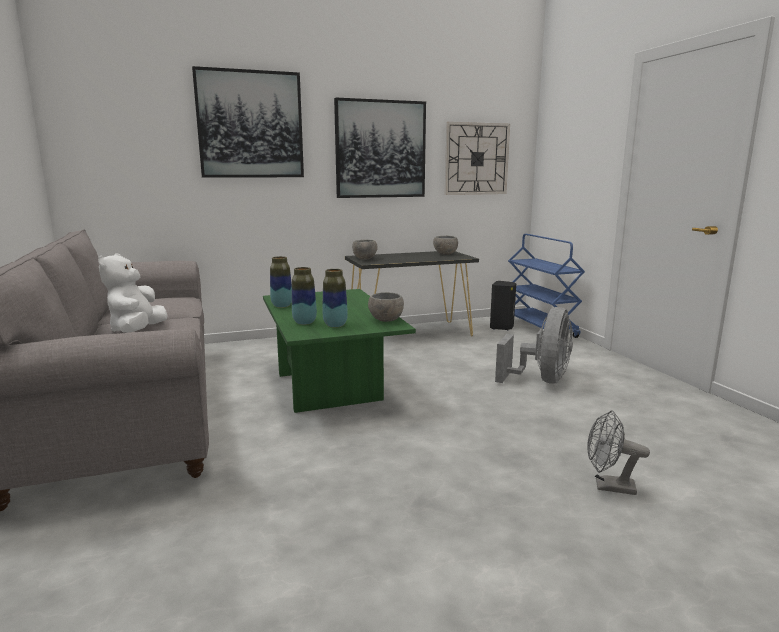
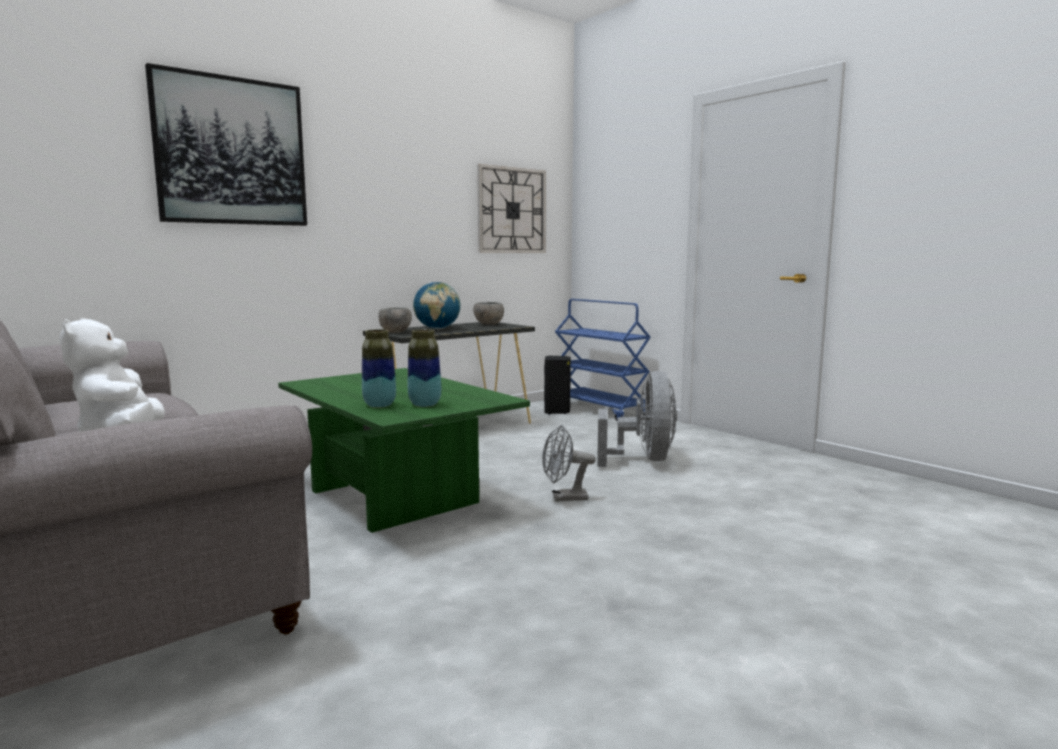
camera: 20 degrees left, 5 degrees down
(282, 306) = (322, 391): vase -> none
(380, 149) = (402, 194): picture -> none
(386, 320) = (484, 395): grey bowl -> none
(399, 257) = (437, 329): none -> globe
(608, 486) = (795, 552): grey fan -> grey fan (564, 498)

